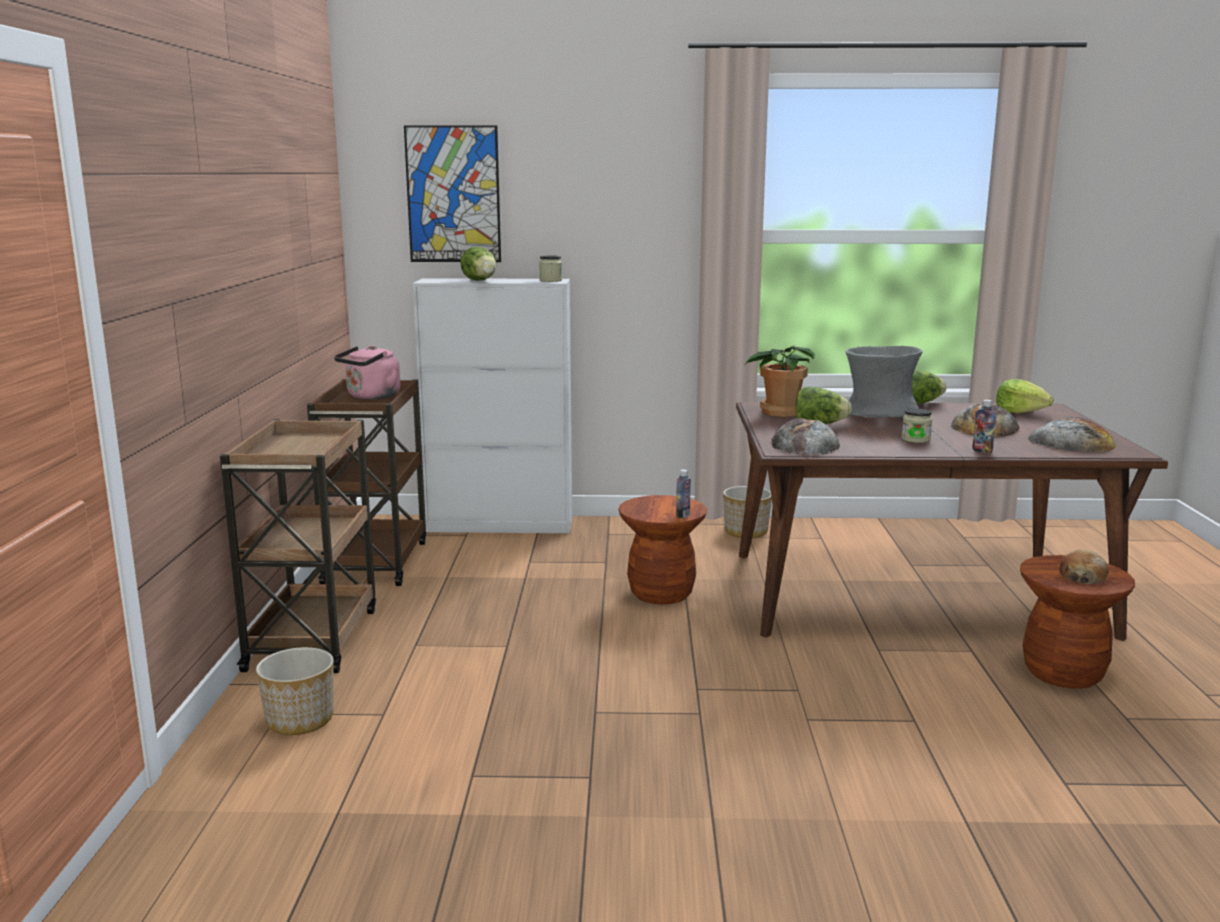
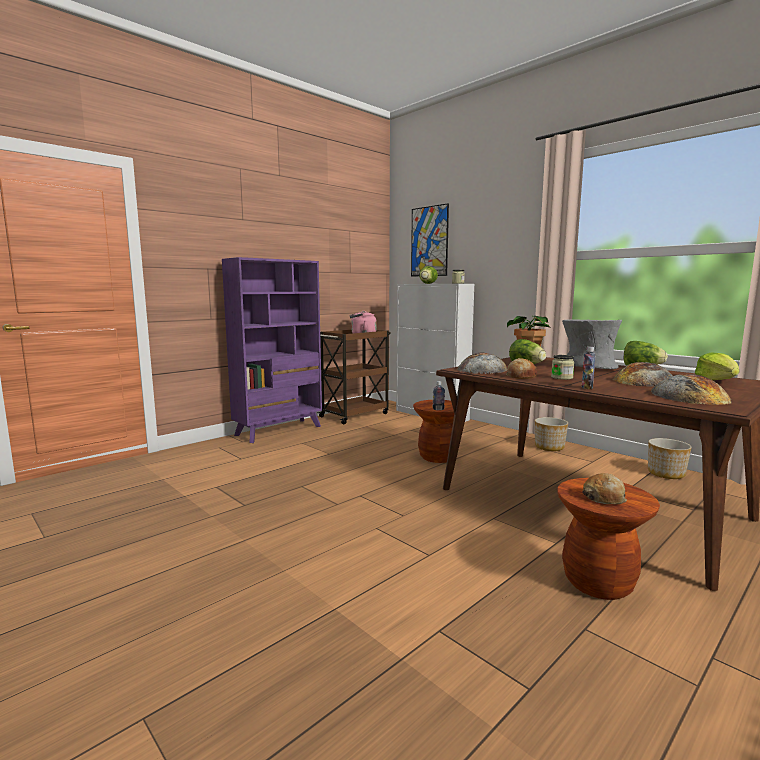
camera: 45 degrees right, 5 degrees down
(299, 720) = (218, 451): planter -> planter (665, 473)
(313, 638) = (279, 430): brown cart -> purple bookcase
(878, 447) = (520, 376): none -> bread

